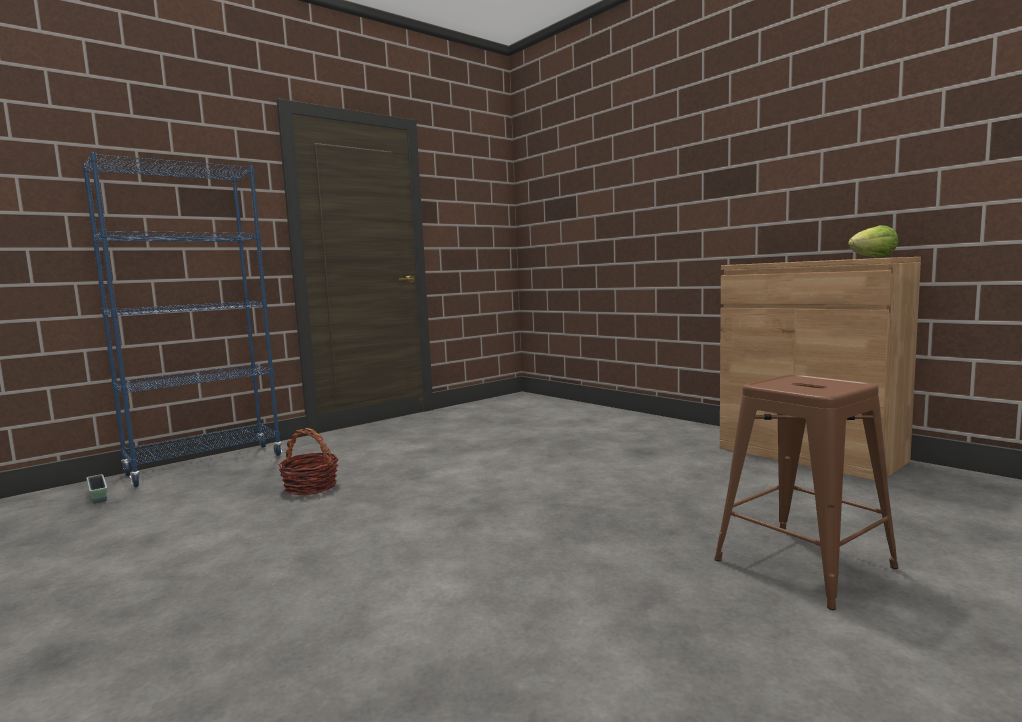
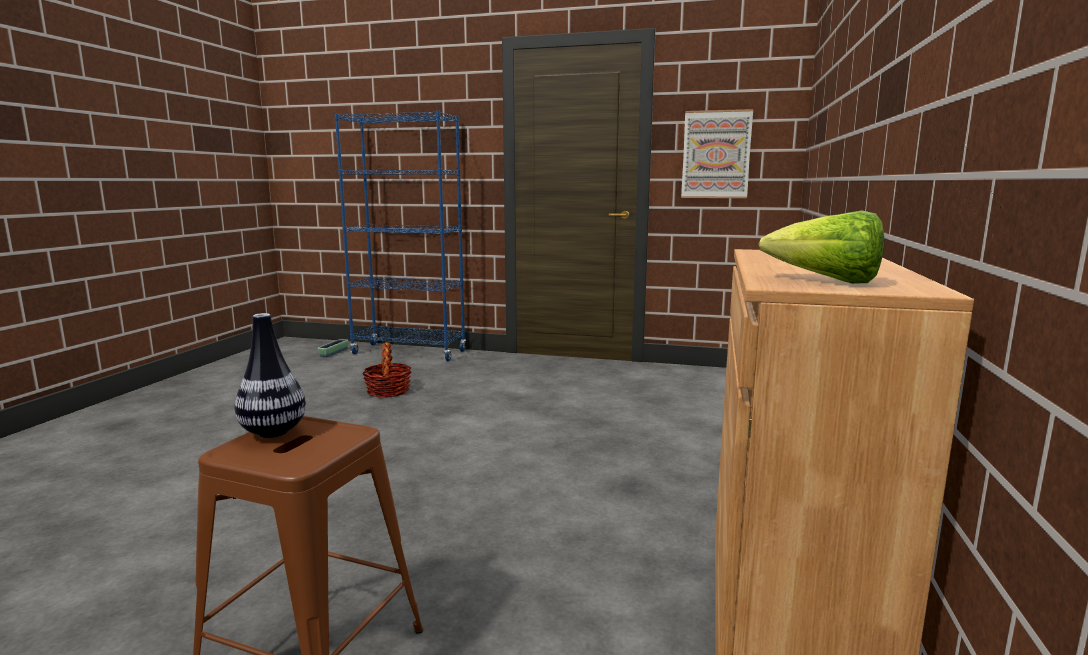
camera: 55 degrees right, 5 degrees up
(466, 228) = (716, 154): none -> picture
(786, 386) = (273, 432): none -> vase

